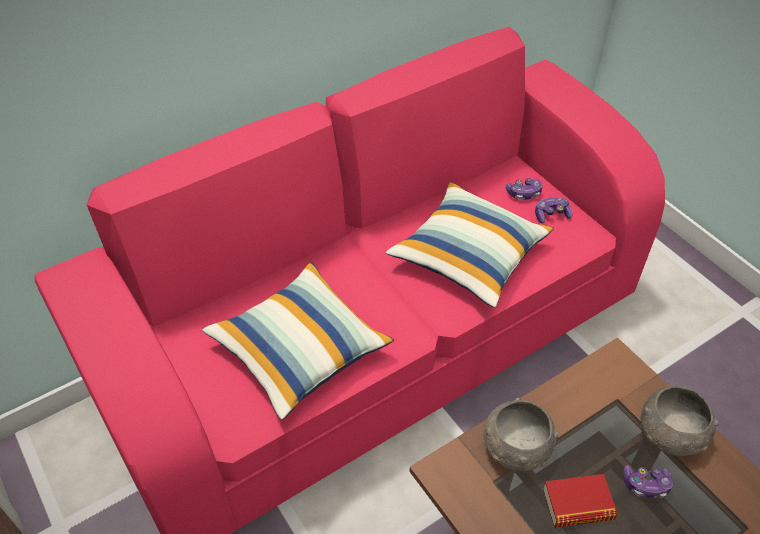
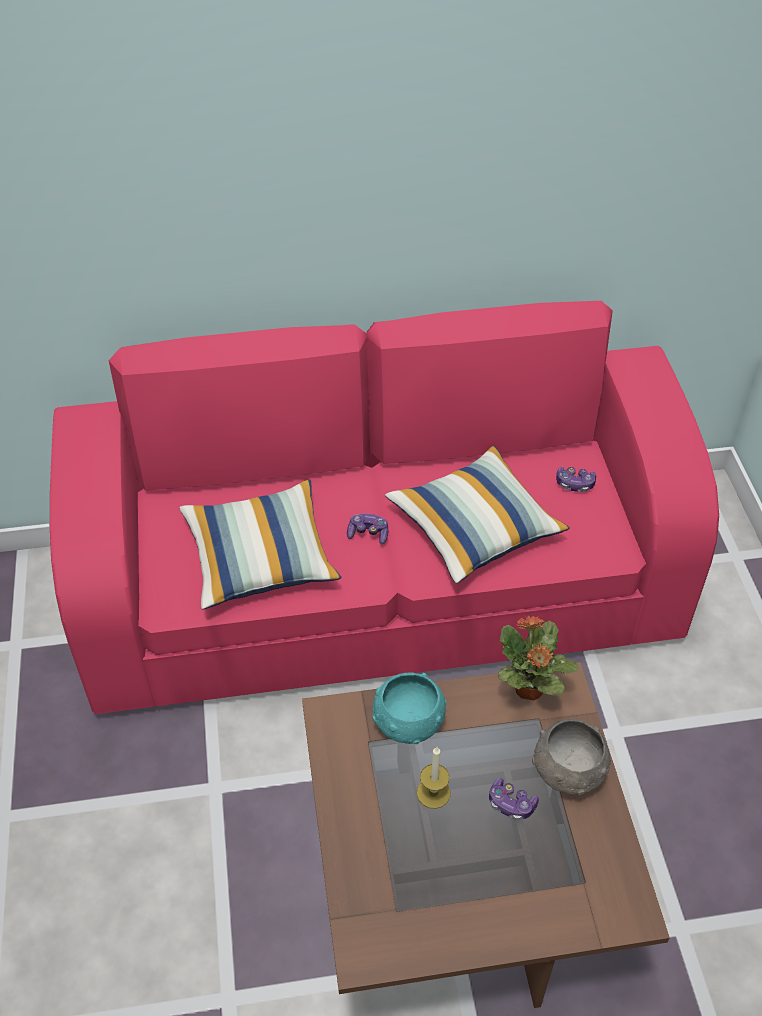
camera: 25 degrees right, 0 degrees up
(515, 448) = (407, 722): grey bowl -> turquoise bowl
(551, 215) = (589, 516): game controller -> game controller (368, 533)
(577, 504) = (433, 793): book -> candle
(594, 377) = (529, 690): none -> potted plant

